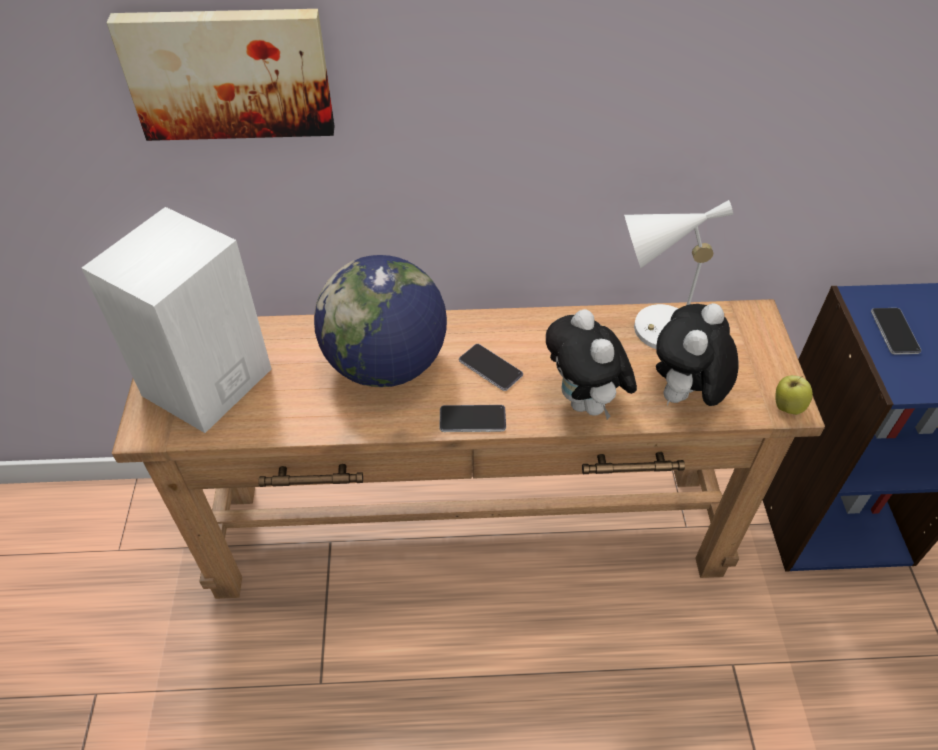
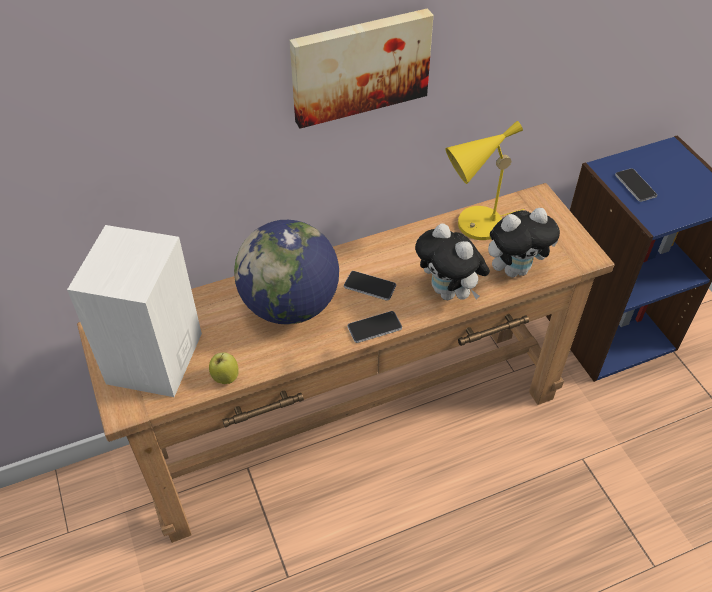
camera: 20 degrees left, 0 degrees up
(229, 72) = (144, 108): picture -> picture (359, 65)
(654, 331) = (474, 227): white table lamp -> yellow table lamp
(684, 397) = (515, 269): plush toy -> plush toy turned 120 degrees counterclockwise
(787, 406) = (585, 257): apple -> apple (225, 377)

